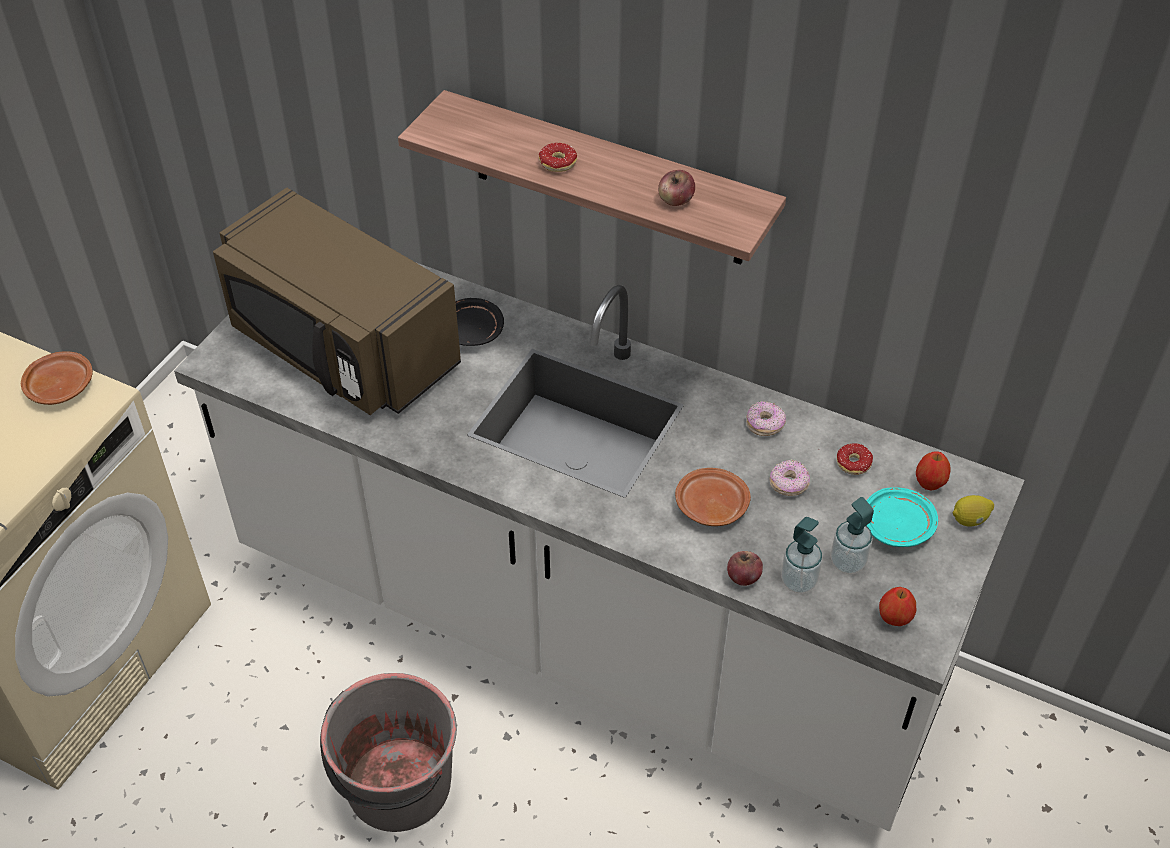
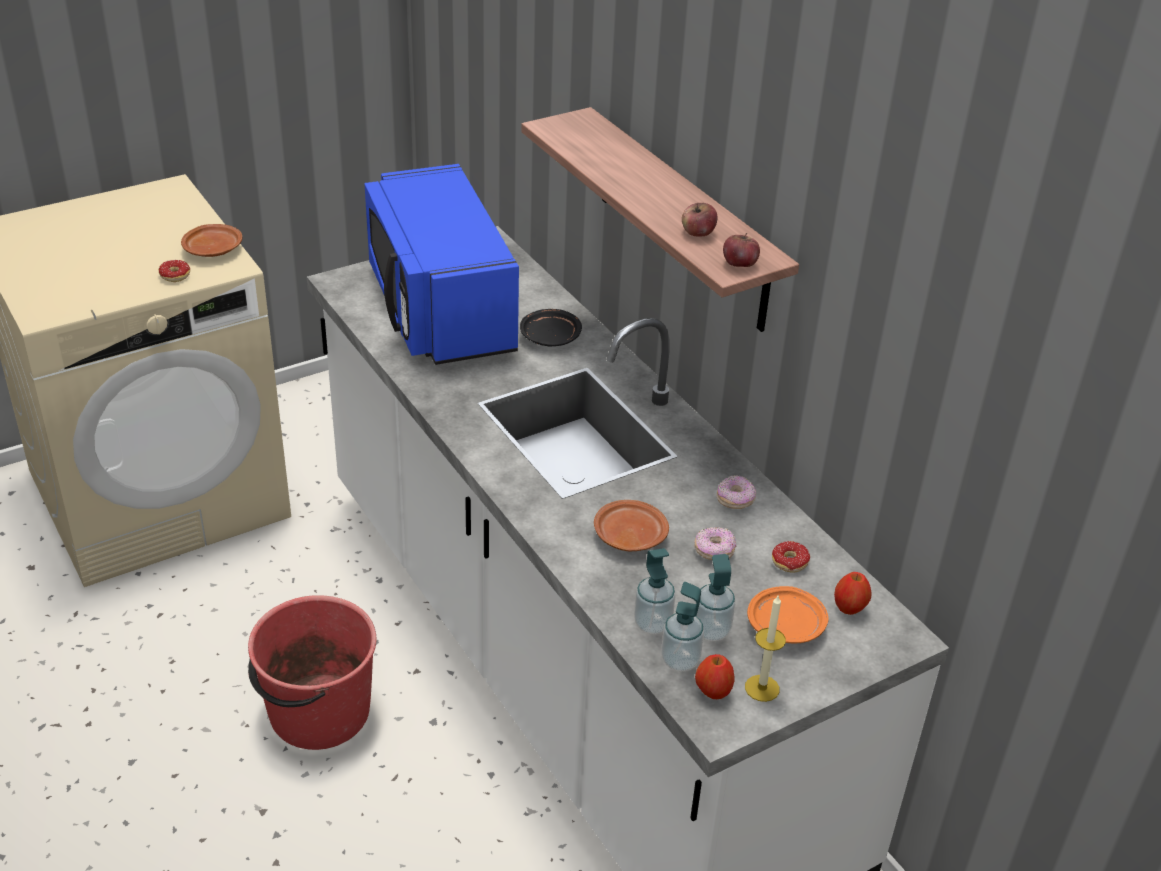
camera: 30 degrees right, 10 degrees down
(341, 348) = (439, 309): brown microwave -> blue microwave
(398, 787) = (318, 713): grey bucket -> red bucket
(556, 167) = (622, 180): donut -> donut (170, 278)
(743, 577) = (607, 598): apple -> apple (739, 264)
(847, 604) = (680, 660): none -> soap dispenser
(898, 525) = (786, 625): turquoise plate -> orange plate
(926, 594) = (762, 688): none -> candle
(969, 520) = (861, 653): lemon -> none

